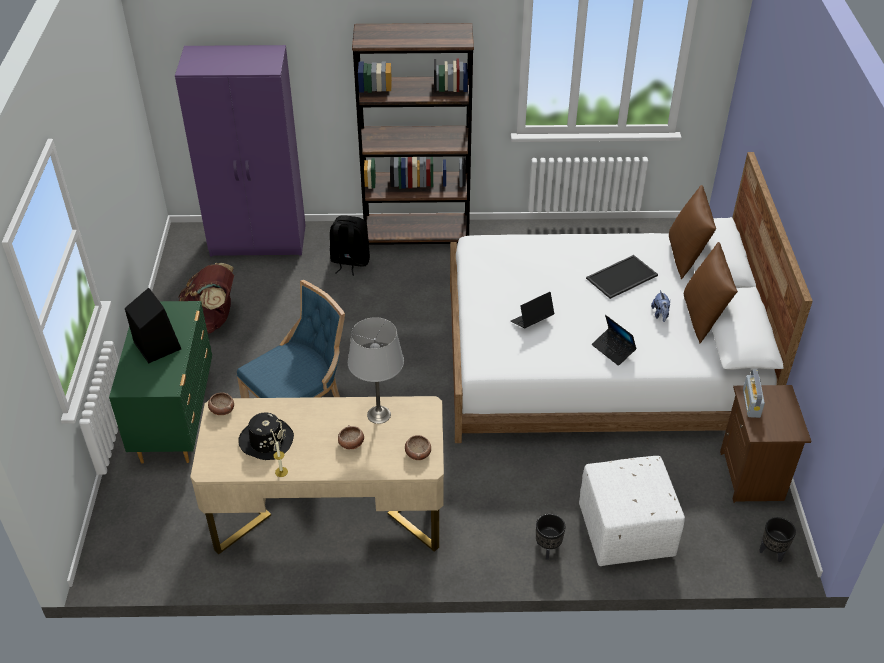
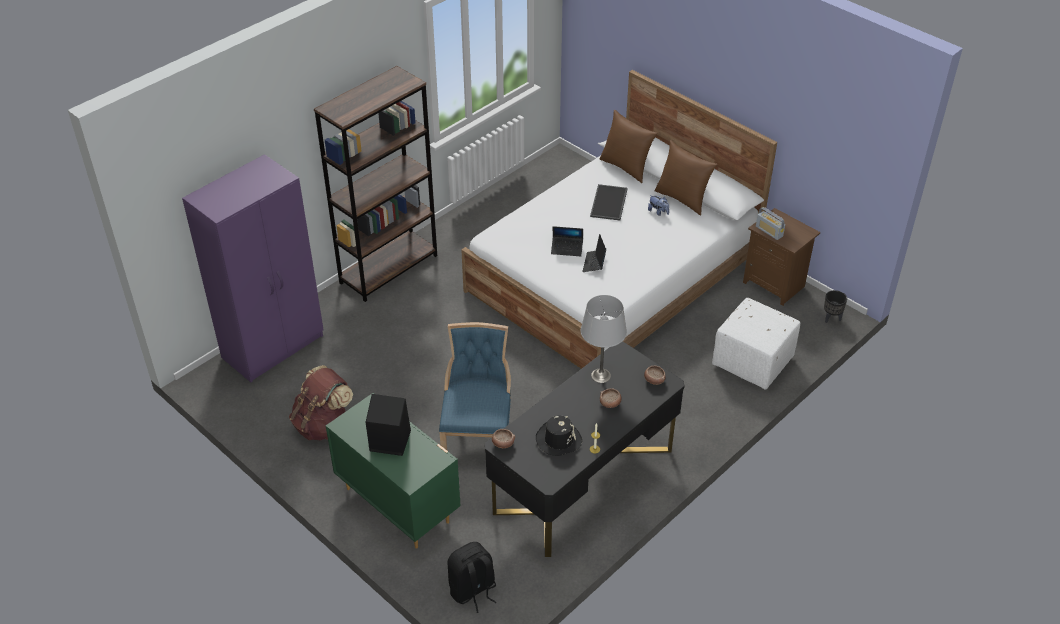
camera: 45 degrees left, 0 degrees up
(329, 514) = (583, 480): beige desk -> black desk
(349, 262) = (366, 317): black backpack -> black backpack (472, 591)
(547, 549) = (727, 402): black planter -> none
(613, 350) = (662, 250): laptop -> laptop (567, 249)

